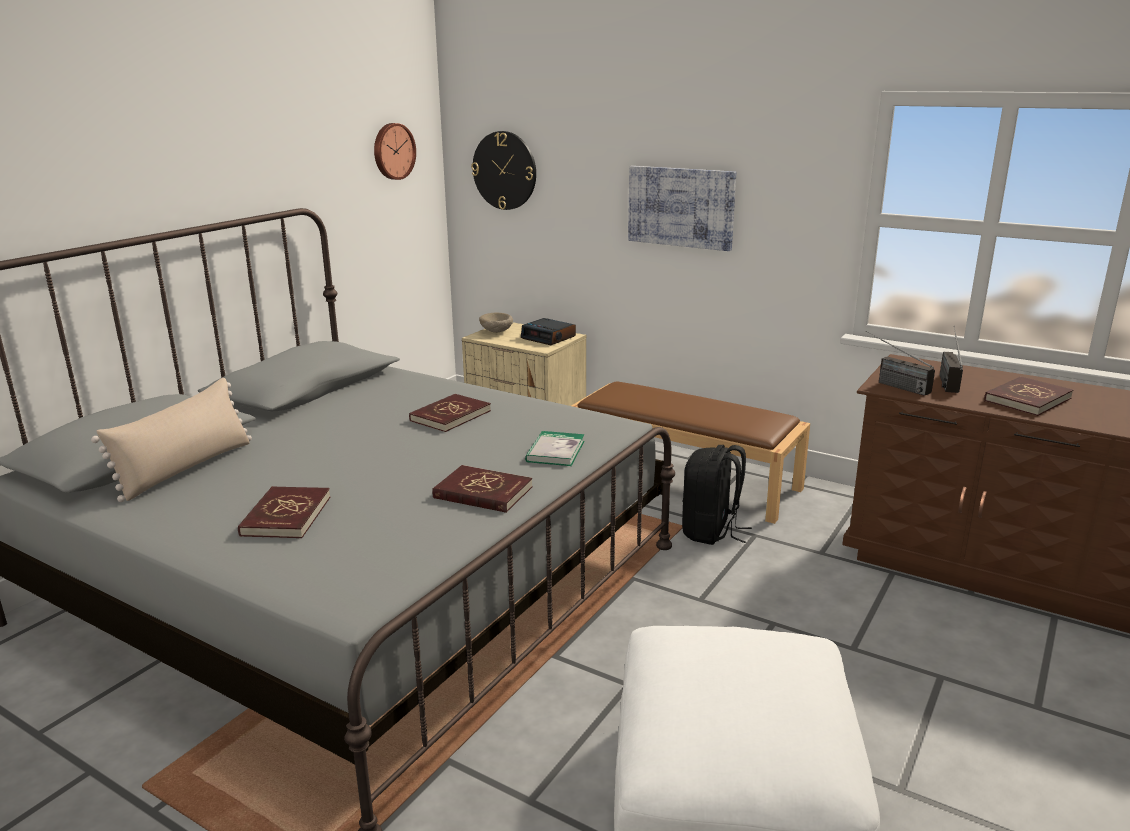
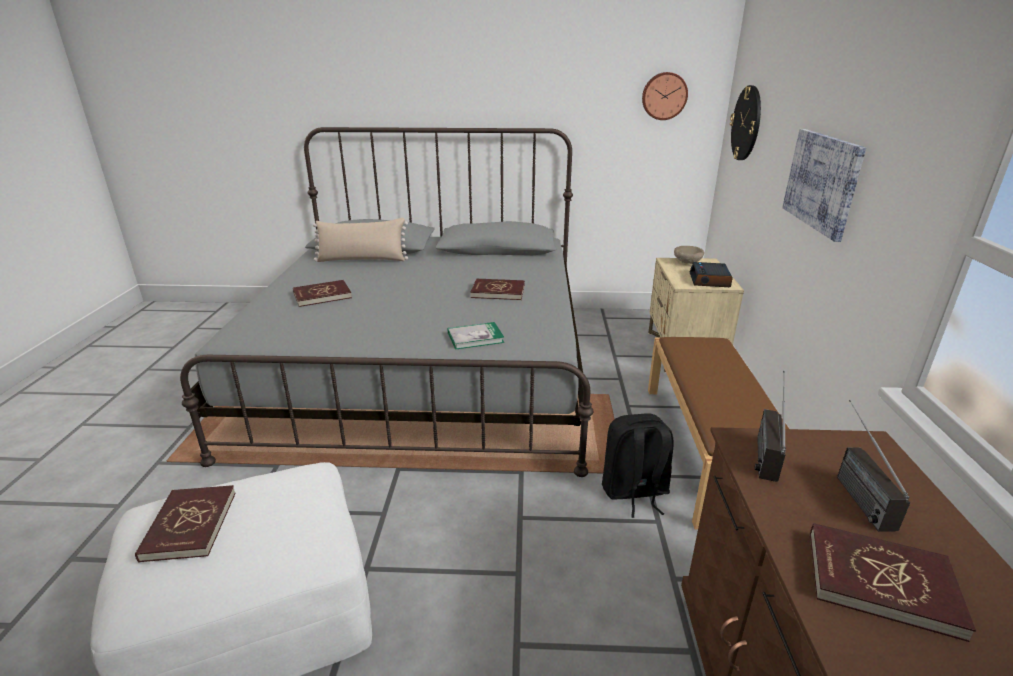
camera: 60 degrees right, 5 degrees up
(483, 493) = (388, 333): red book -> red book (189, 525)
(945, 379) = (852, 488): radio -> radio turned 75 degrees counterclockwise

